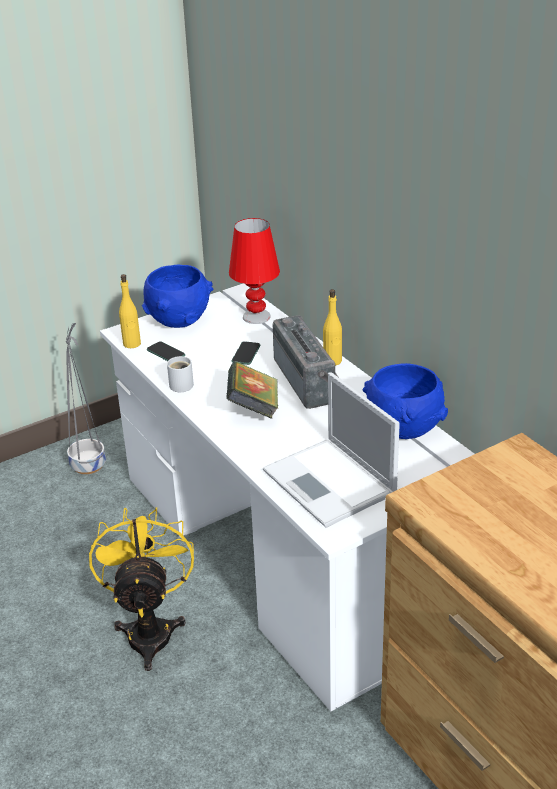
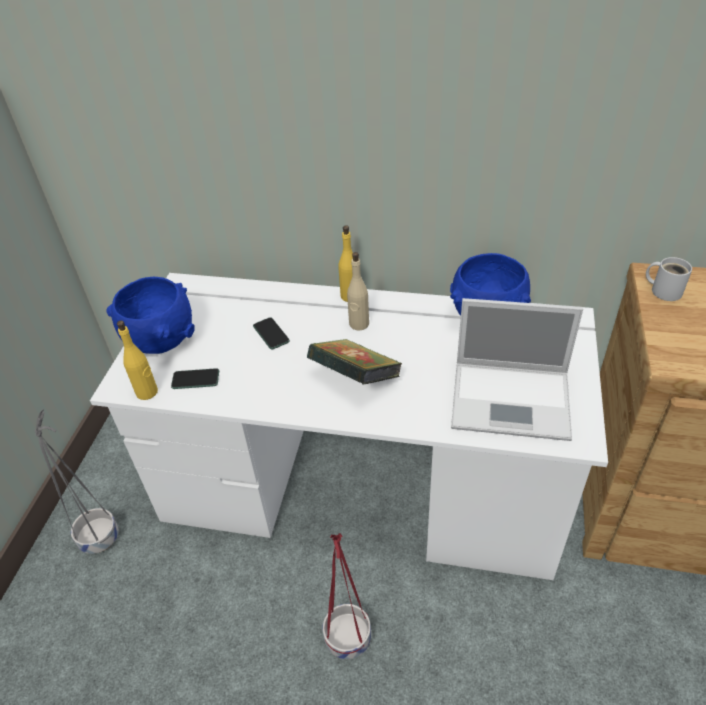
camera: 45 degrees left, 10 degrees up
(150, 629) = (348, 639): yellow fan -> red planter
(182, 384) = (258, 399): white mug -> white mug (664, 290)
(257, 317) = (228, 295): red table lamp -> none
(309, 380) = (359, 324): radio -> beige bottle

